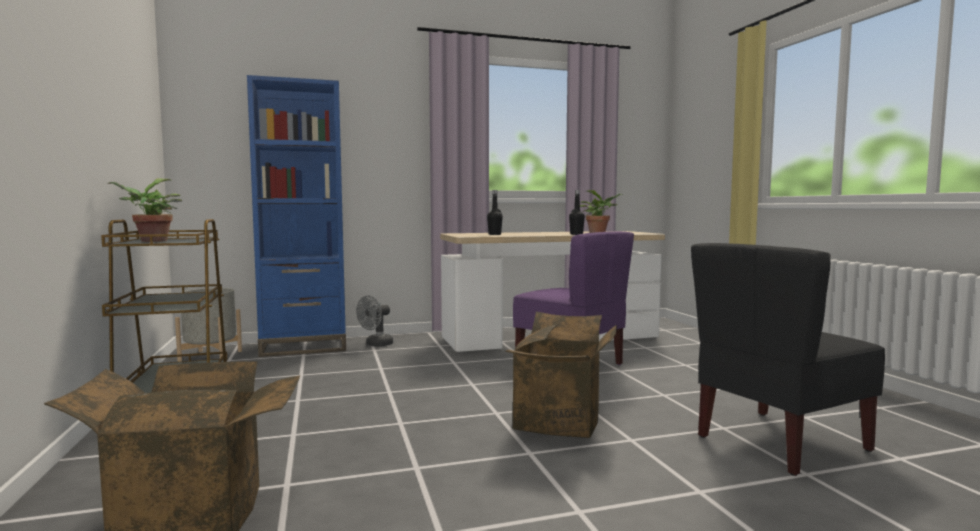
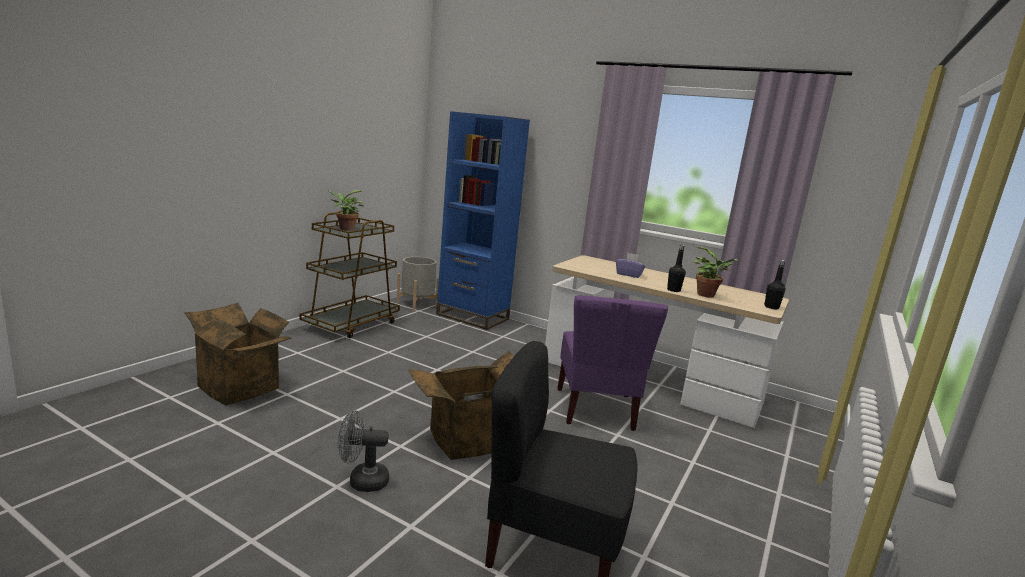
camera: 45 degrees right, 10 degrees up
(376, 344) = (514, 332): grey fan -> grey fan (362, 481)
(494, 234) = (604, 269): black bottle -> black bottle (771, 307)
(519, 234) = (629, 275): none -> purple tissue box

